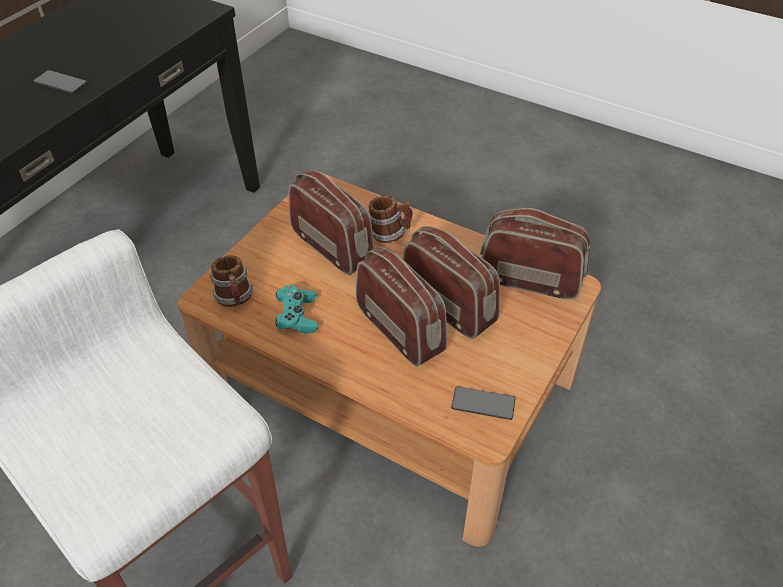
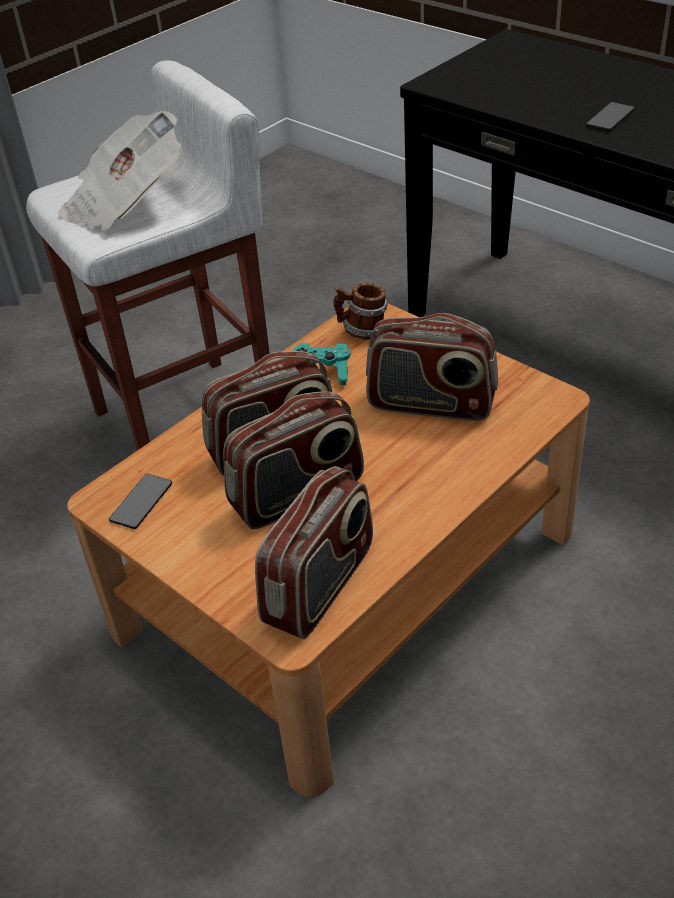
camera: 105 degrees right, 5 degrees down
(140, 420) = (125, 204): none -> newspaper
(332, 246) = (431, 404): radio -> radio turned 45 degrees clockwise
(390, 234) = (445, 456): mug -> none

